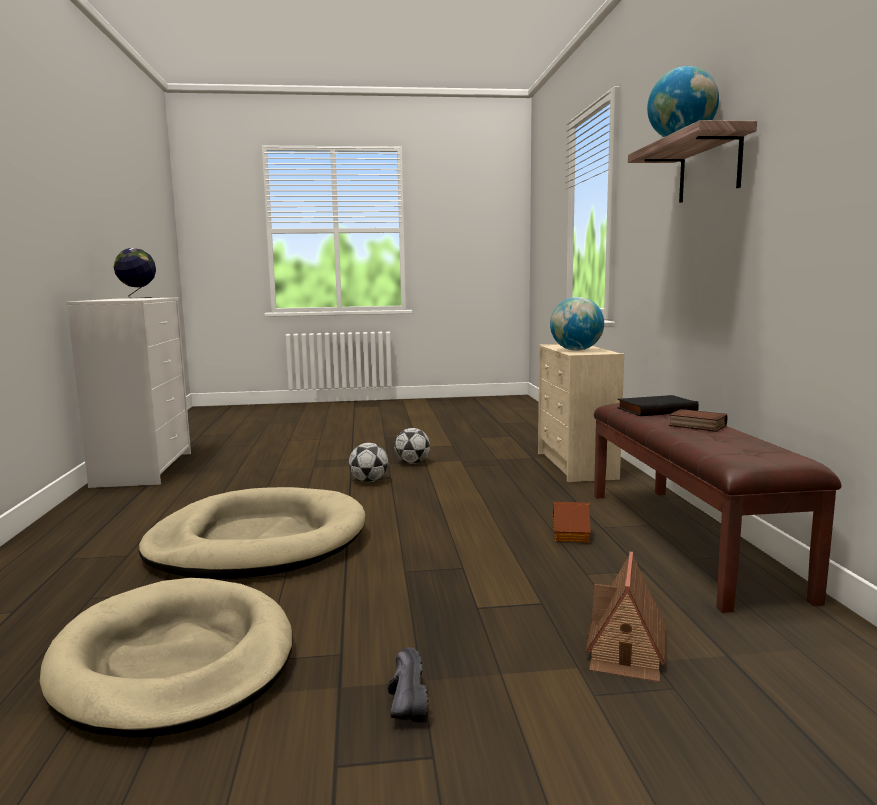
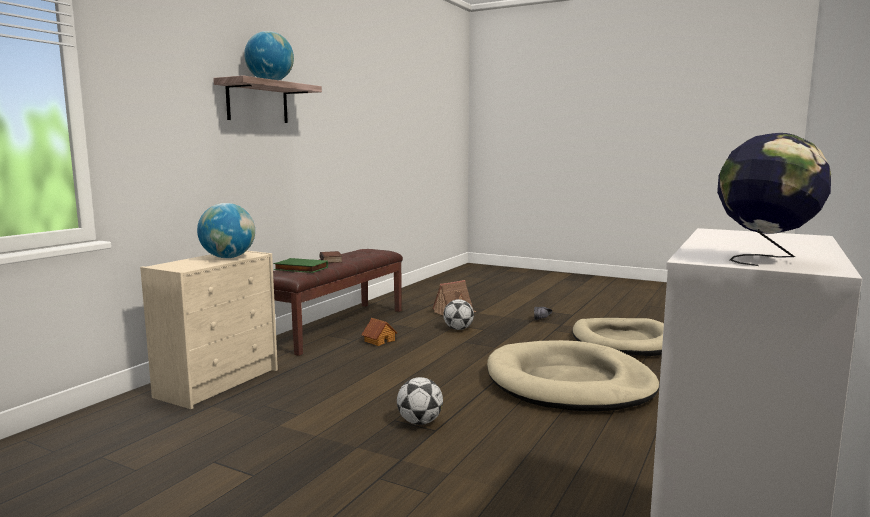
camera: 145 degrees left, 0 degrees up
(412, 463) = (331, 438): football -> football (458, 329)
(656, 410) = (300, 269): black book -> green book

